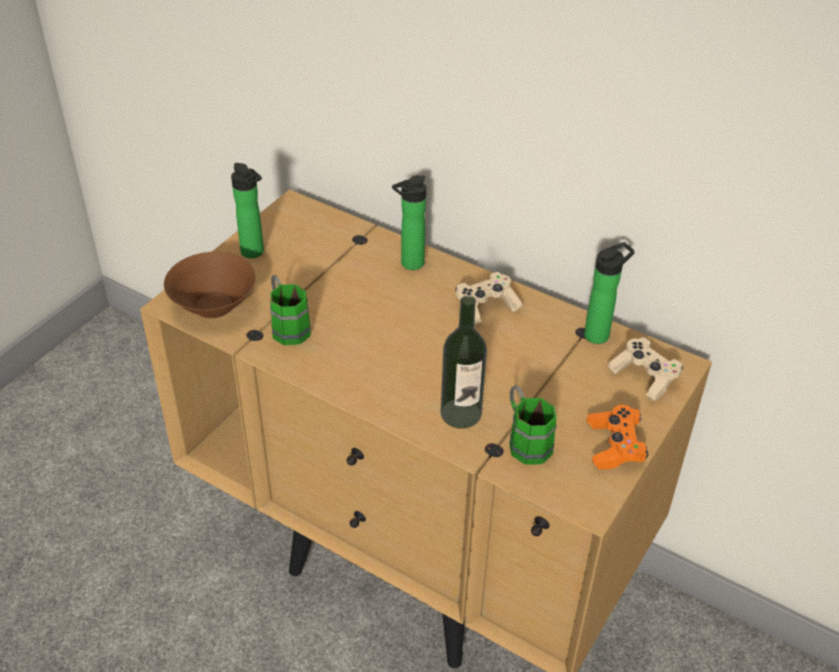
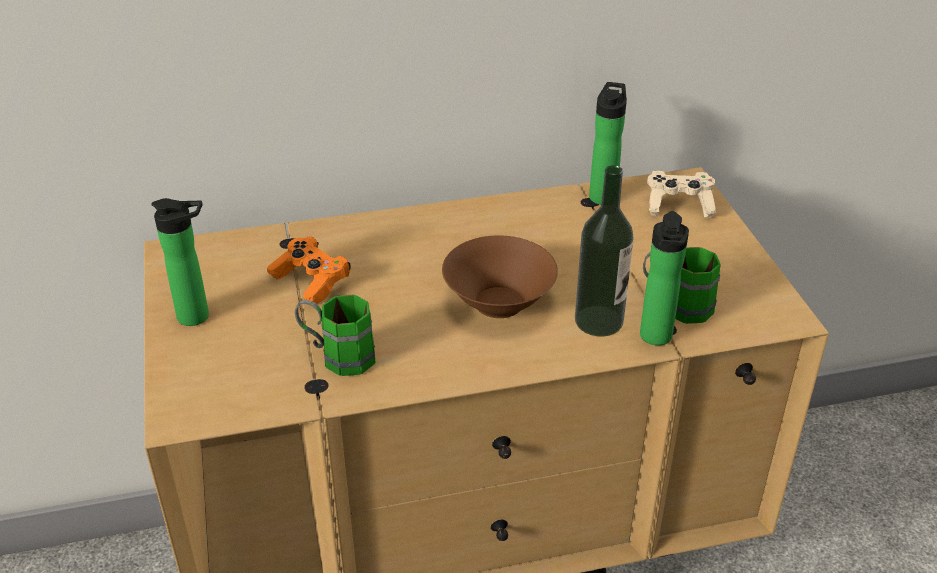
camera: 45 degrees left, 5 degrees down
(213, 306) = (230, 389): brown bowl -> brown bowl (500, 303)
(409, 264) = (369, 236): bottle -> bottle (655, 339)
(486, 307) = (488, 229): beige game controller -> none
(614, 446) = (737, 265): orange game controller -> orange game controller (311, 281)

